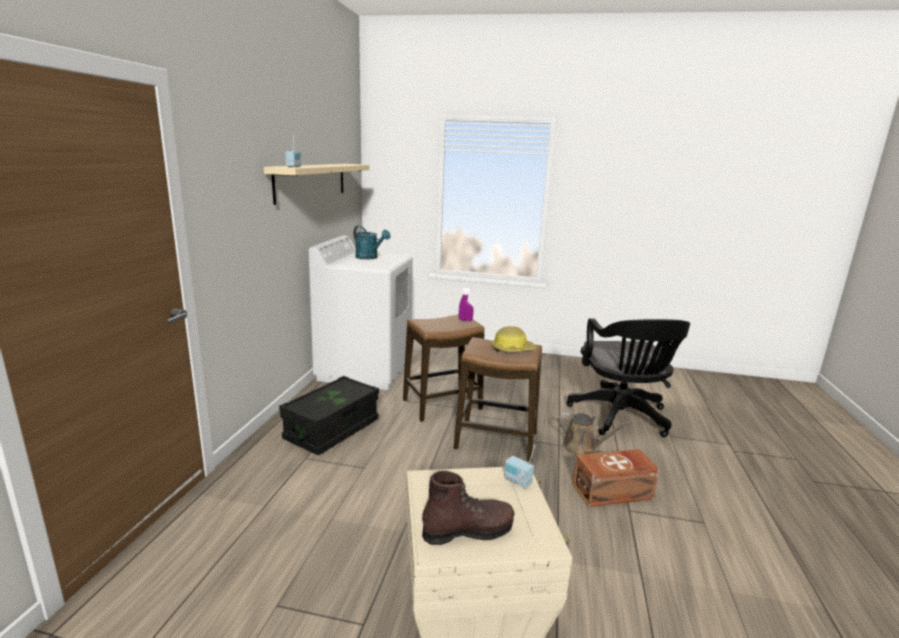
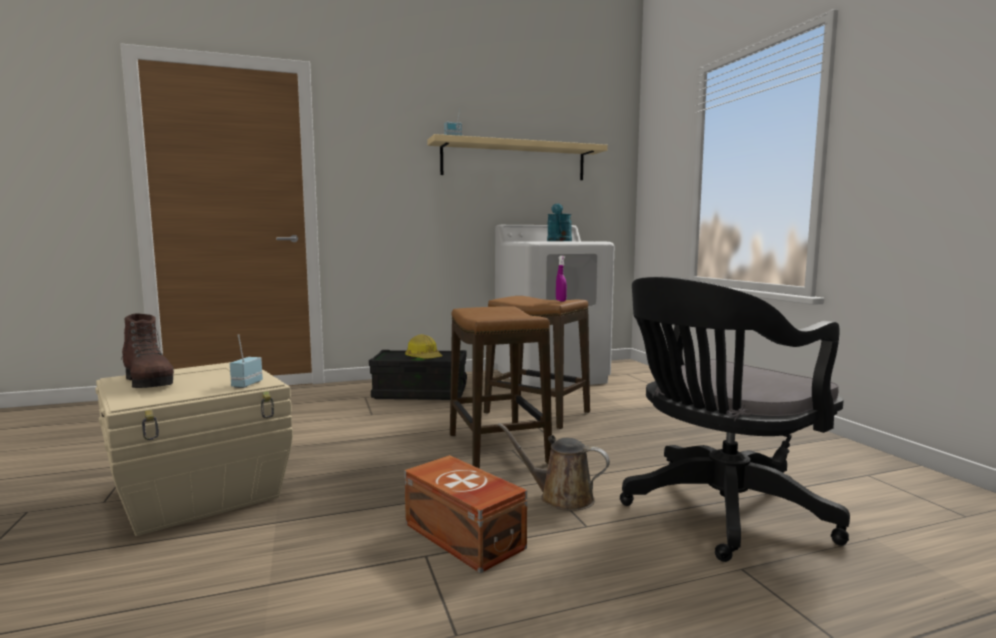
camera: 60 degrees right, 10 degrees down
(512, 349) = (507, 315): hard hat -> hard hat (424, 358)
(582, 447) = (561, 497): brown watering can -> brown watering can turned 120 degrees clockwise

